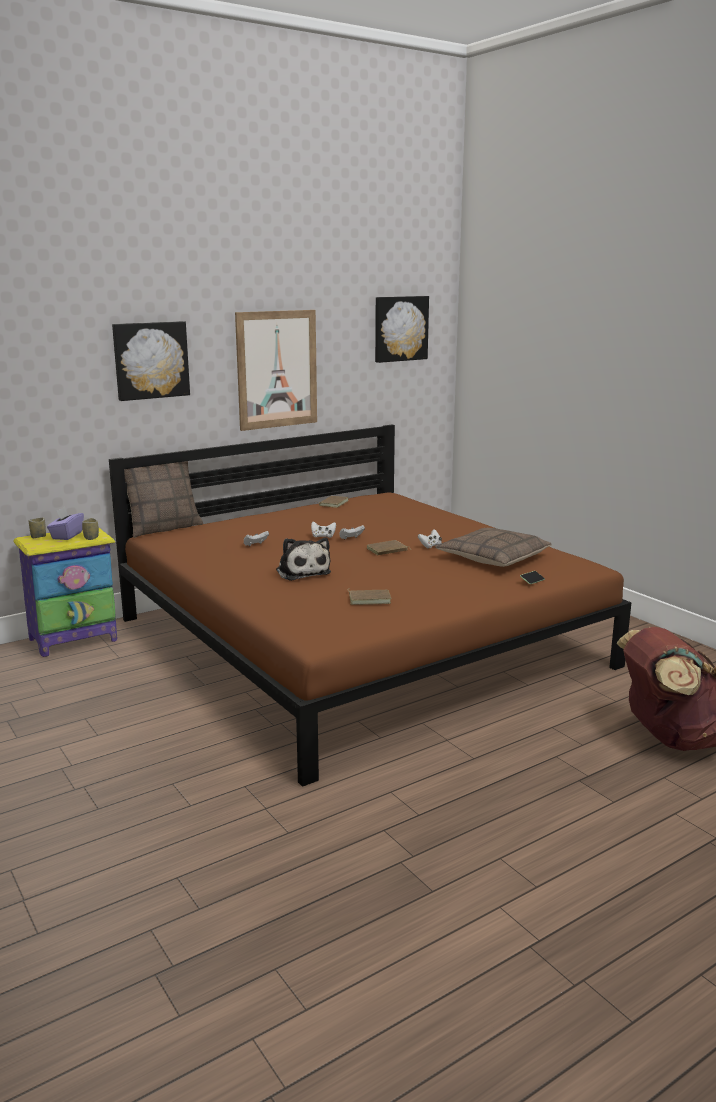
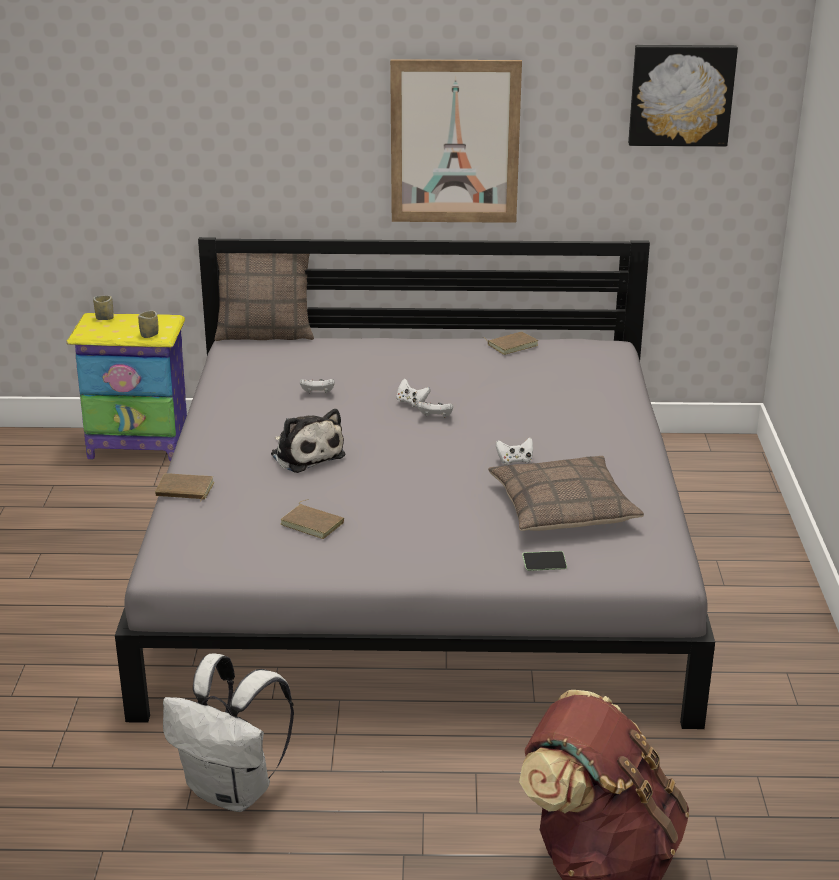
camera: 35 degrees right, 10 degrees up
(66, 535) = (131, 324): purple tissue box -> none
(150, 360) = (264, 117): picture -> none
(302, 571) = (306, 454): plush toy -> plush toy turned 45 degrees counterclockwise
(358, 641) = (420, 556): brown bed -> grey bed
(387, 550) = (449, 451): brown book -> brown book (184, 491)
(433, 792) = (233, 790): none -> white backpack

